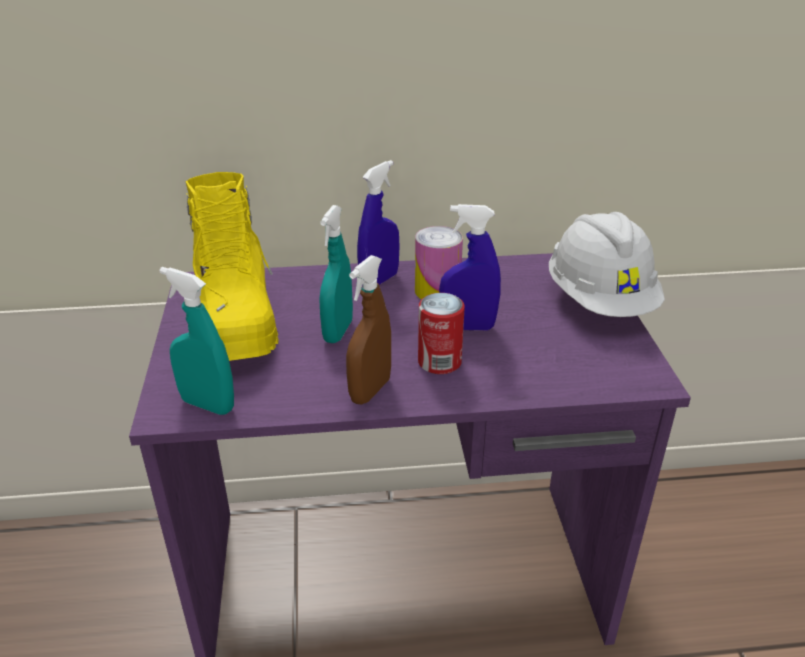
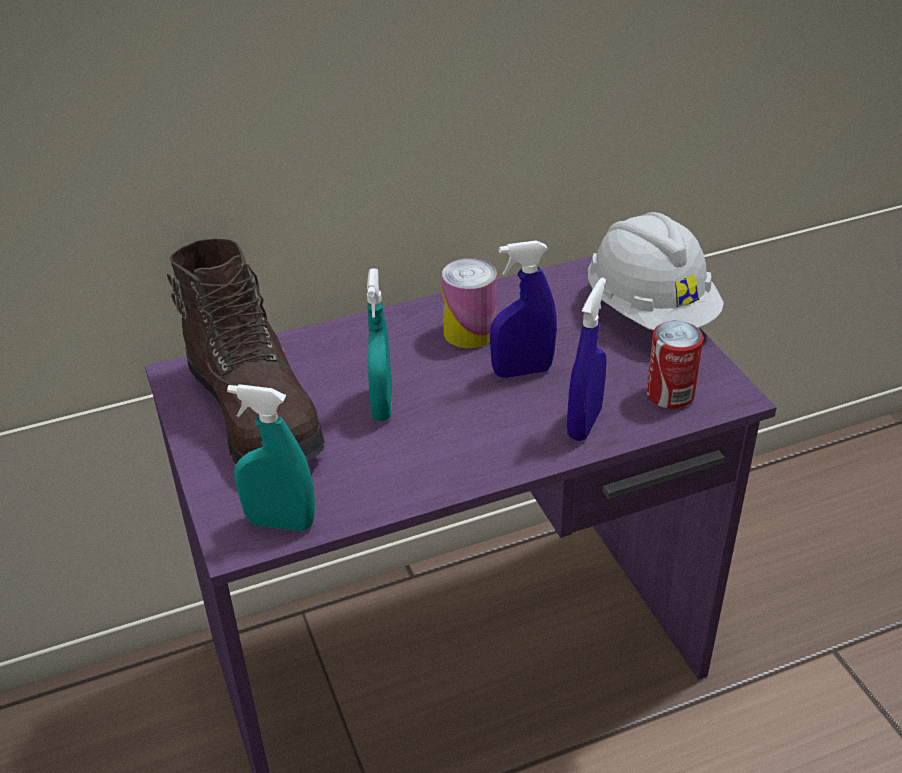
camera: 15 degrees left, 5 degrees up
(236, 320) = (256, 413): yellow boot -> brown boot
(370, 390) = (451, 468): brown spray bottle -> none
(379, 280) = (398, 331): blue spray bottle -> blue spray bottle (584, 423)
(439, 362) = (510, 419): can -> can (670, 394)

